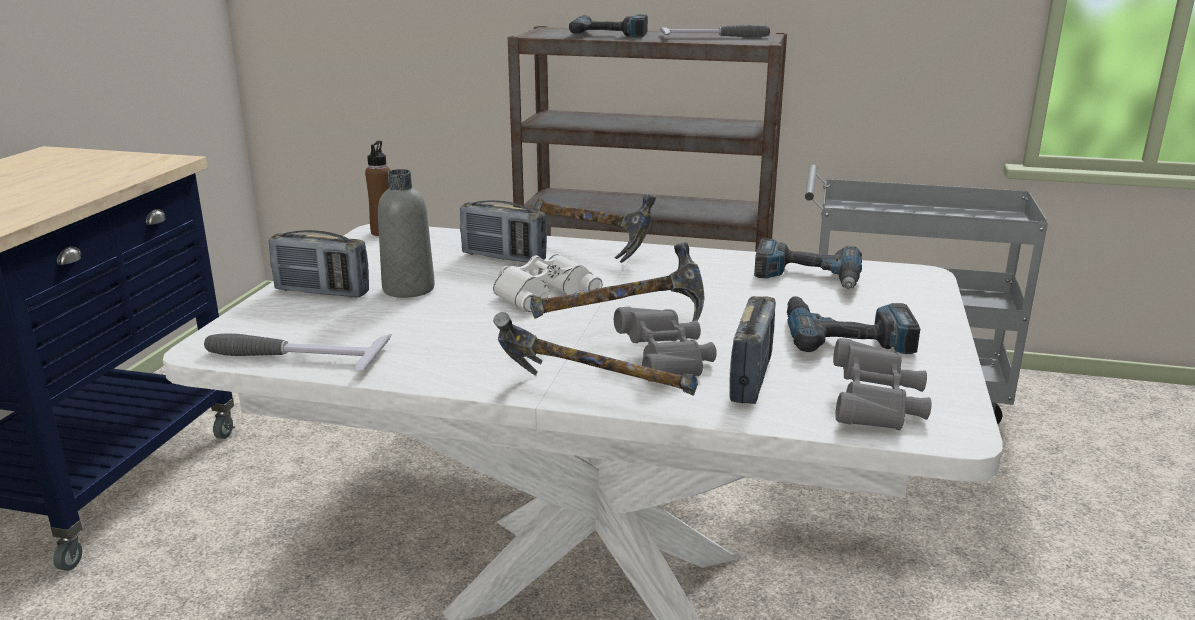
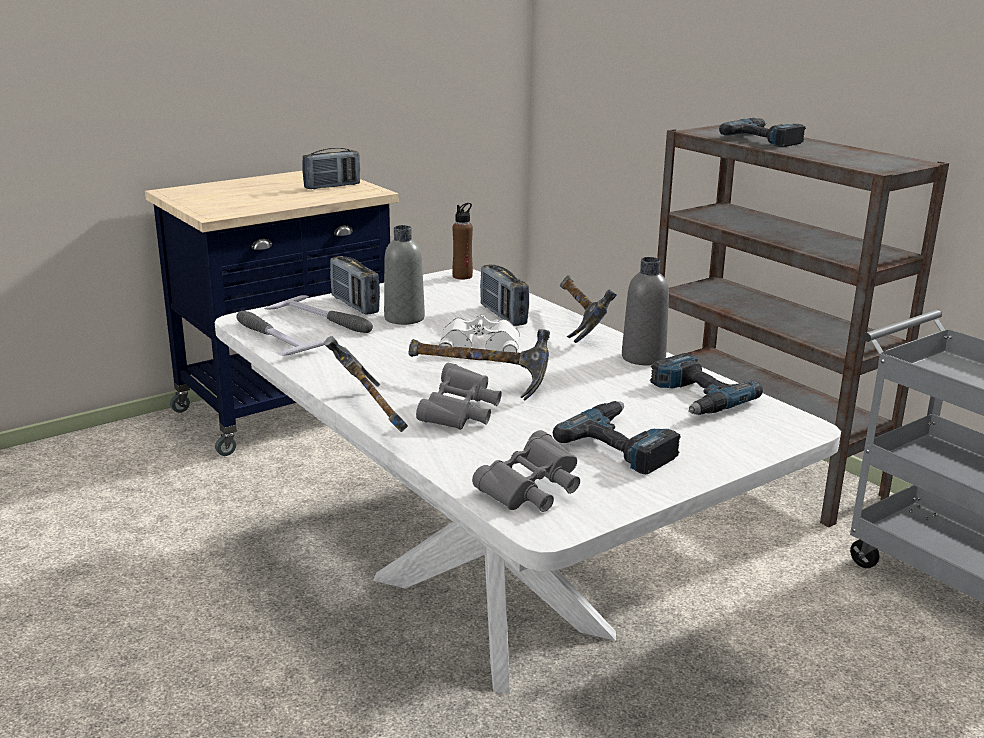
camera: 40 degrees right, 0 degrees up
(702, 258) = (643, 358): none -> grey bottle
(715, 37) = (853, 157): hammer -> hammer (326, 321)
(751, 379) = (489, 445): radio -> radio (332, 186)

